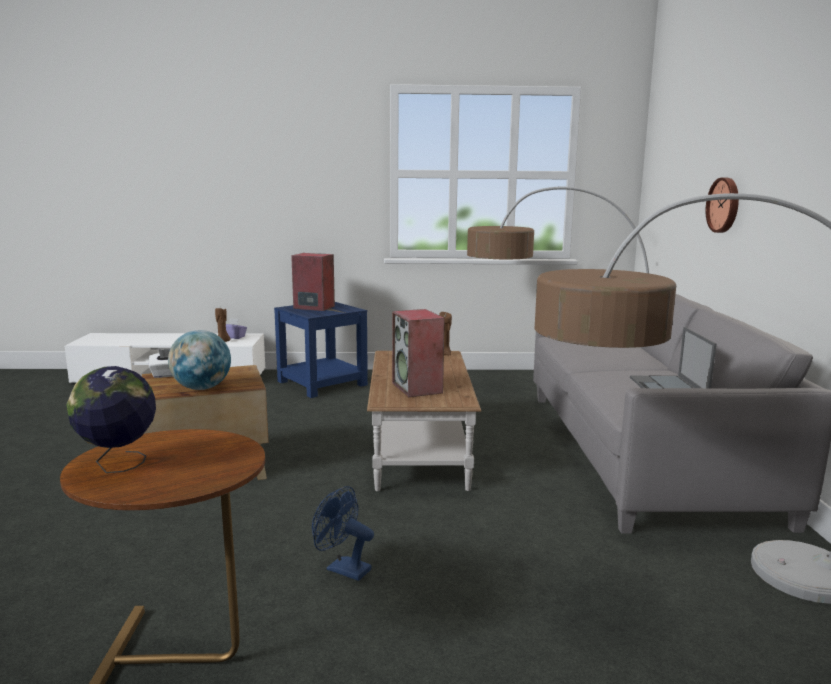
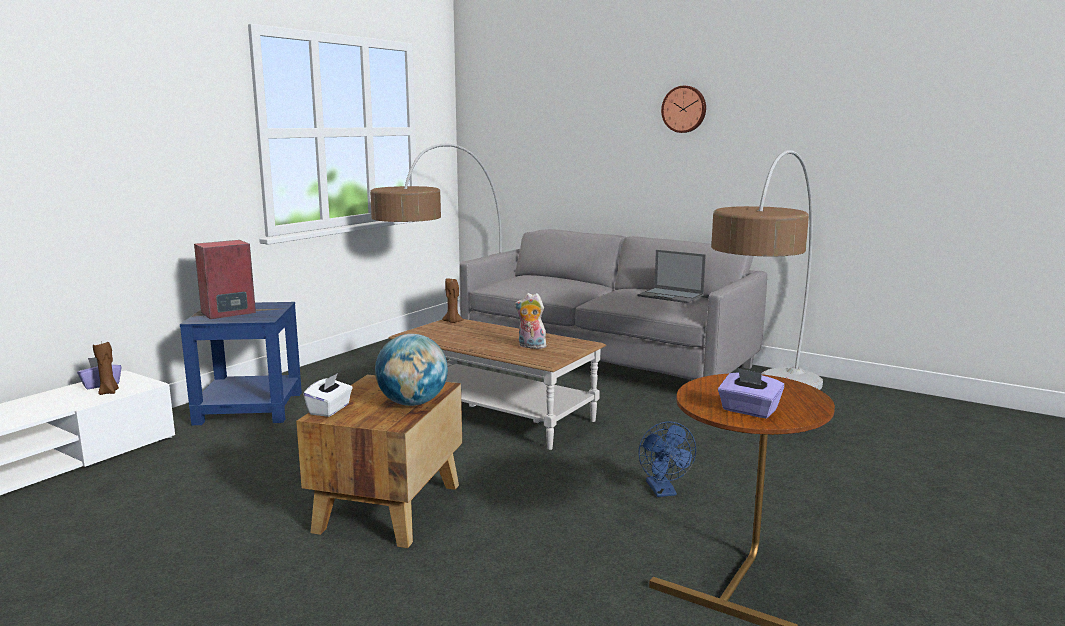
camera: 55 degrees left, 0 degrees up
(118, 465) = (748, 411): globe -> purple tissue box
(342, 568) = (663, 491): blue fan -> blue fan turned 75 degrees counterclockwise
(418, 388) = (530, 346): speaker -> plush toy
(724, 205) = (605, 155): wall clock -> wall clock (684, 109)

